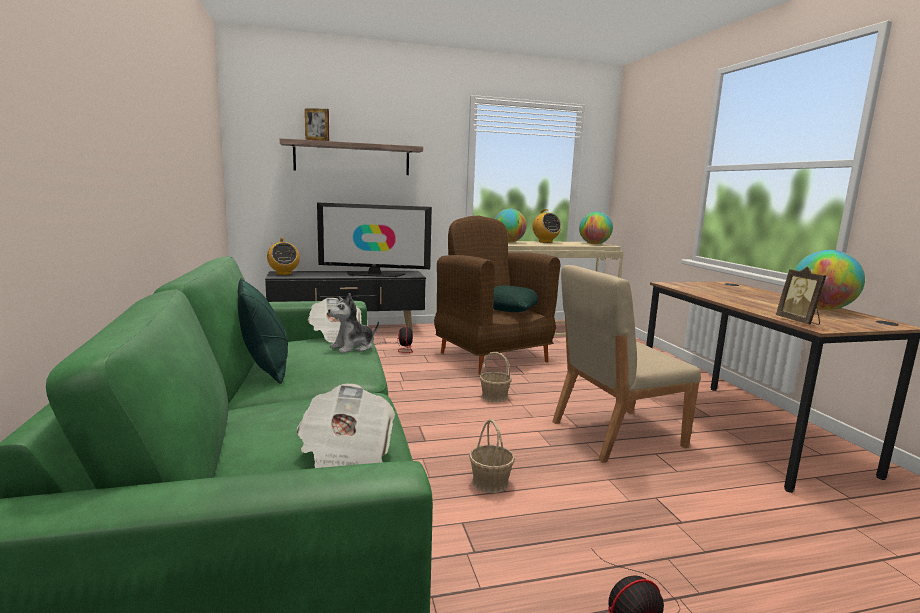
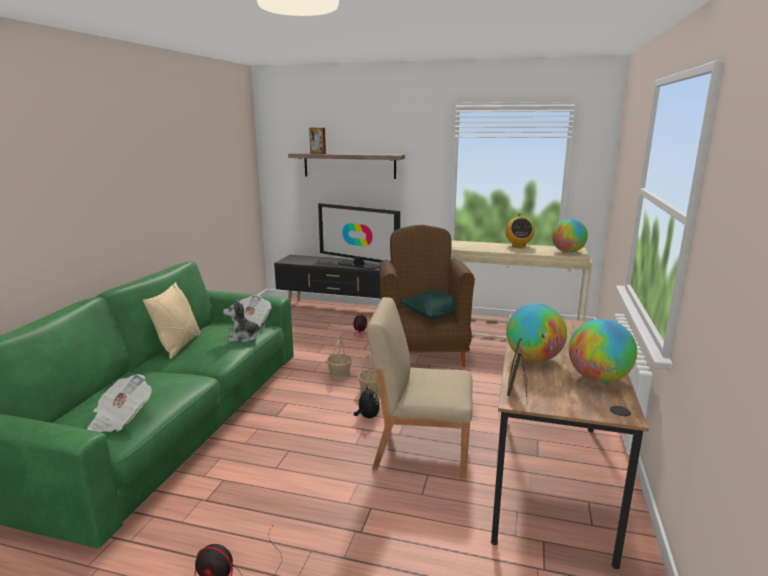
camera: 30 degrees right, 5 degrees up
(265, 369) = (179, 345): green pillow -> beige pillow
(284, 273) = (293, 258): radio -> none
(490, 482) = (275, 459): basket -> basket (340, 374)
(508, 242) = (476, 245): globe -> globe (533, 359)
(525, 419) = (367, 416): none -> plush toy

